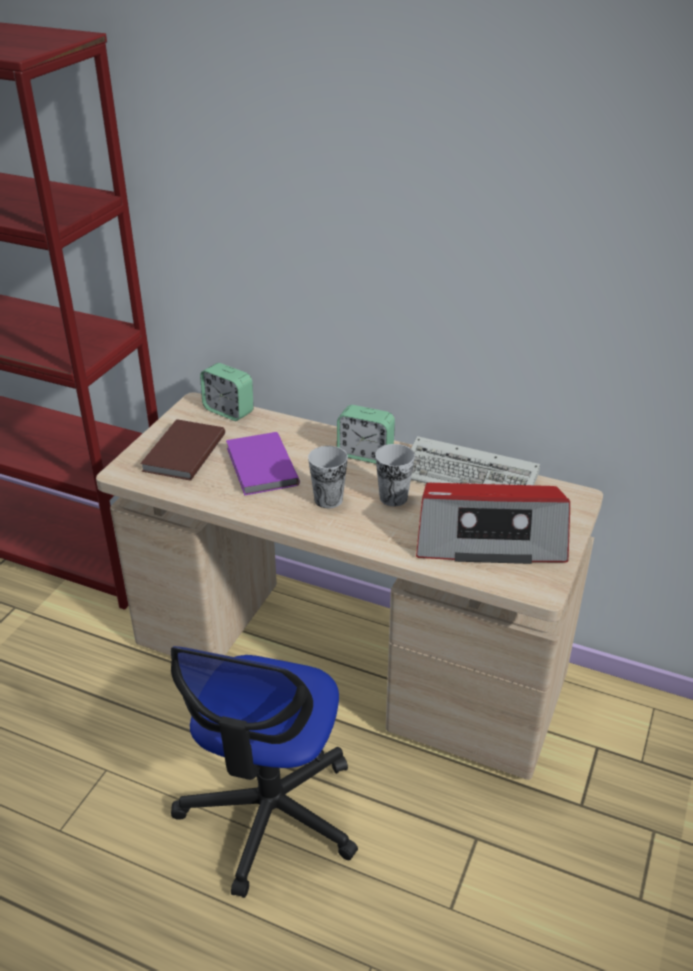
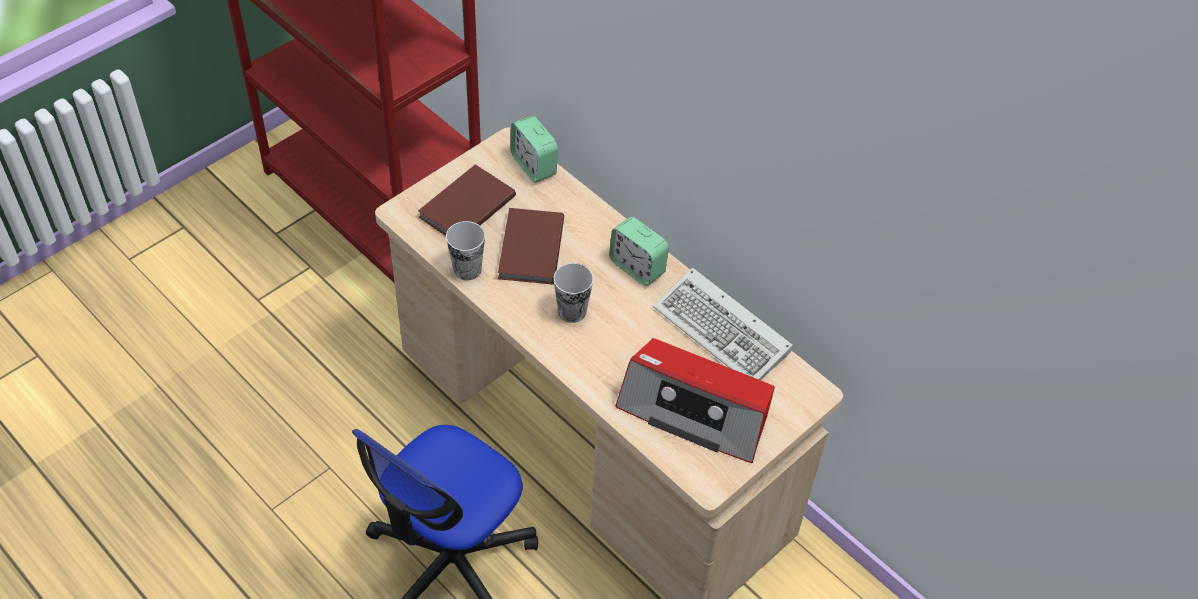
camera: 20 degrees right, 15 degrees up
(260, 467) = (529, 249): purple book -> brown book
(393, 497) = (634, 330): cup -> cup (467, 269)

